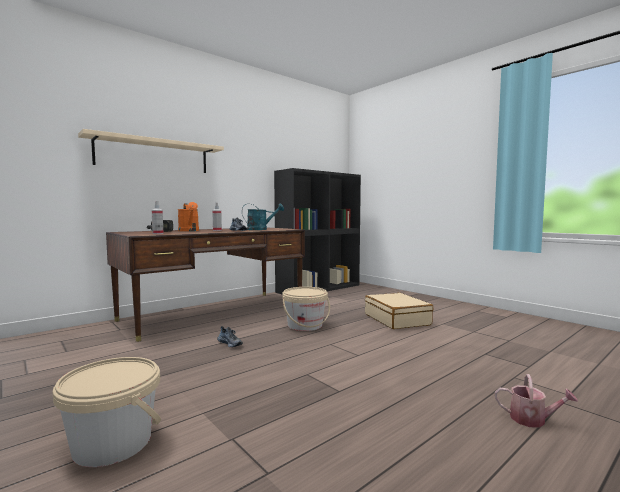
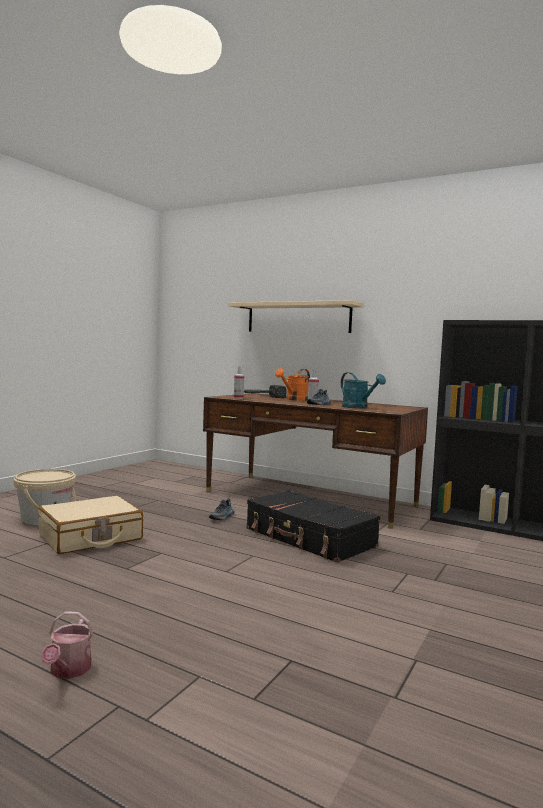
camera: 70 degrees right, 0 degrees up
(305, 325) = (309, 538): beige bucket -> black suitcase
(397, 319) = (407, 590): beige suitcase -> beige suitcase (90, 538)

